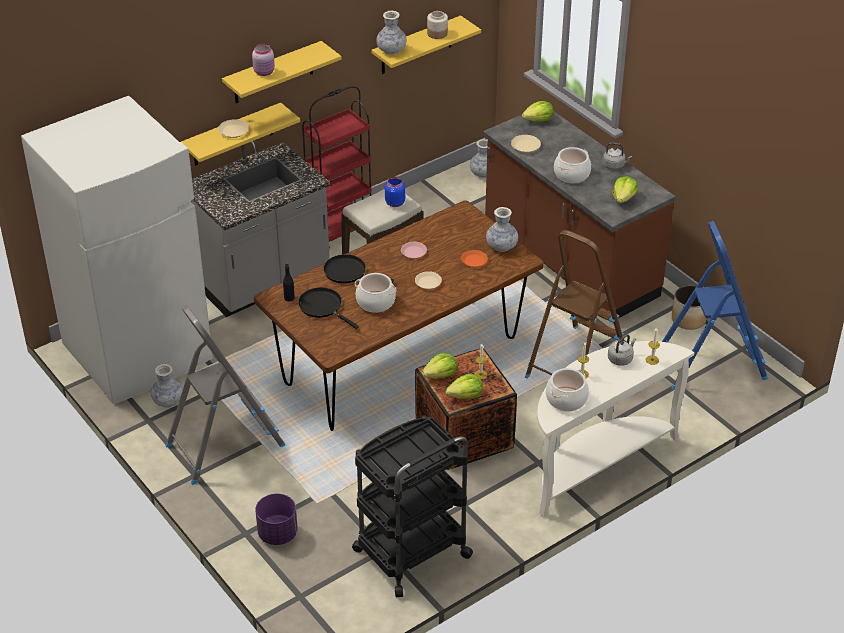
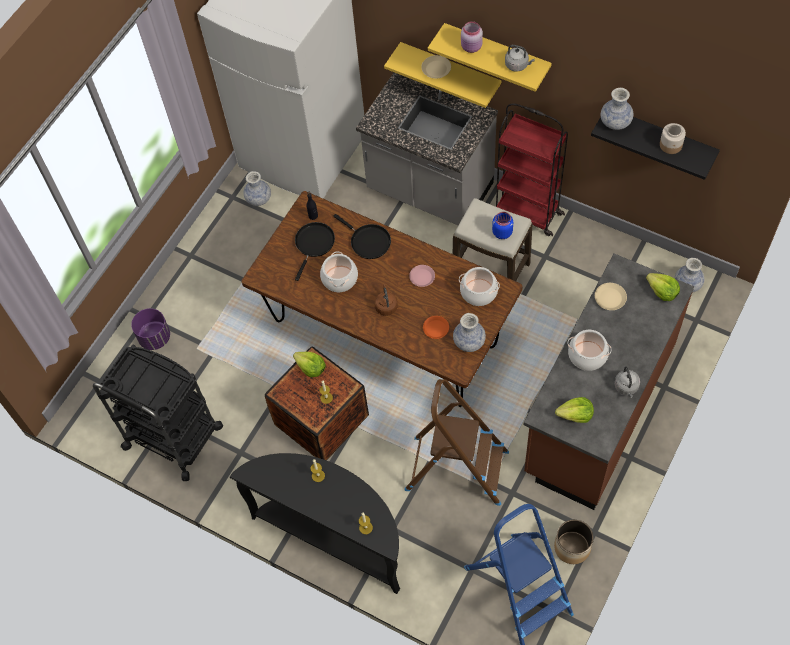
camera: 70 degrees right, 20 degrees up
(226, 445) = (230, 259): grey step ladder -> none
(348, 272) = (368, 241): black frying pan -> black frying pan turned 135 degrees clockwise
(416, 46) = (659, 138): yellow shelf -> black shelf
(428, 282) = (386, 306): beige plate -> brown kettle
(466, 396) = (294, 397): lettuce -> none
(566, 399) = (279, 475): cooking pot -> cooking pot (479, 292)
(595, 463) = (334, 536): white console table -> black console table
(621, 359) = (354, 500): grey kettle -> grey kettle (518, 65)

